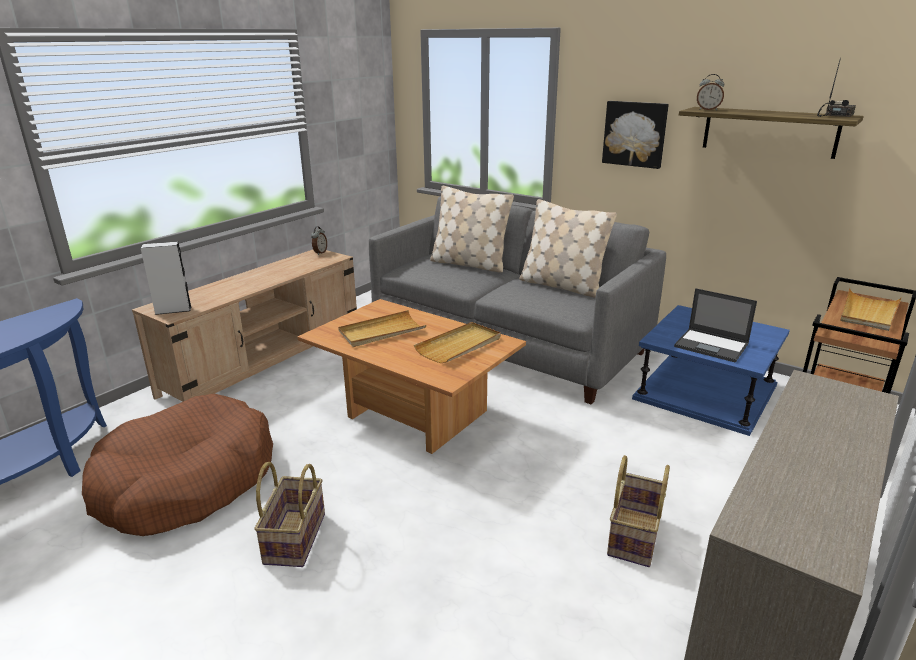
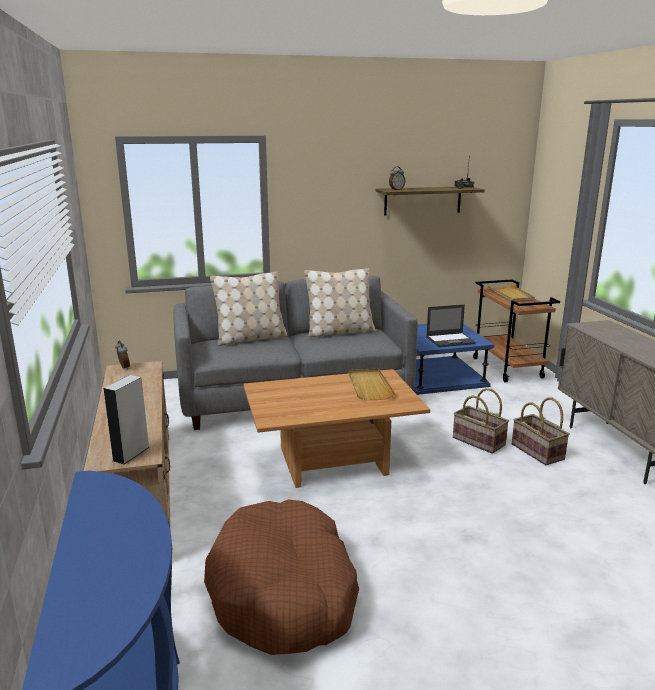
camera: 50 degrees left, 5 degrees down
(294, 538) = (422, 561): basket -> basket (478, 441)
(381, 332) = (305, 400): beige tray -> none
(635, 134) = (336, 211): picture -> none

